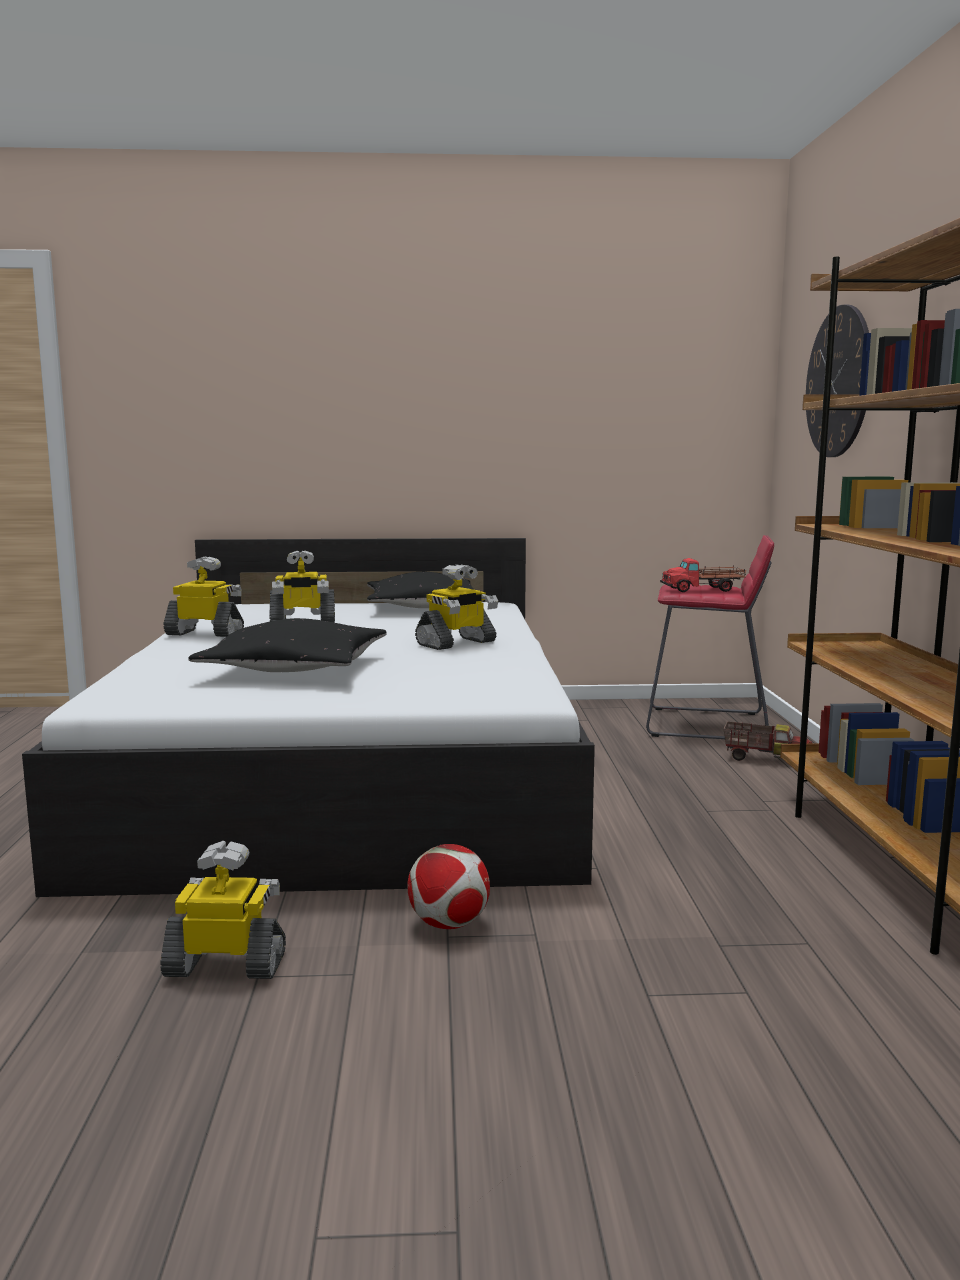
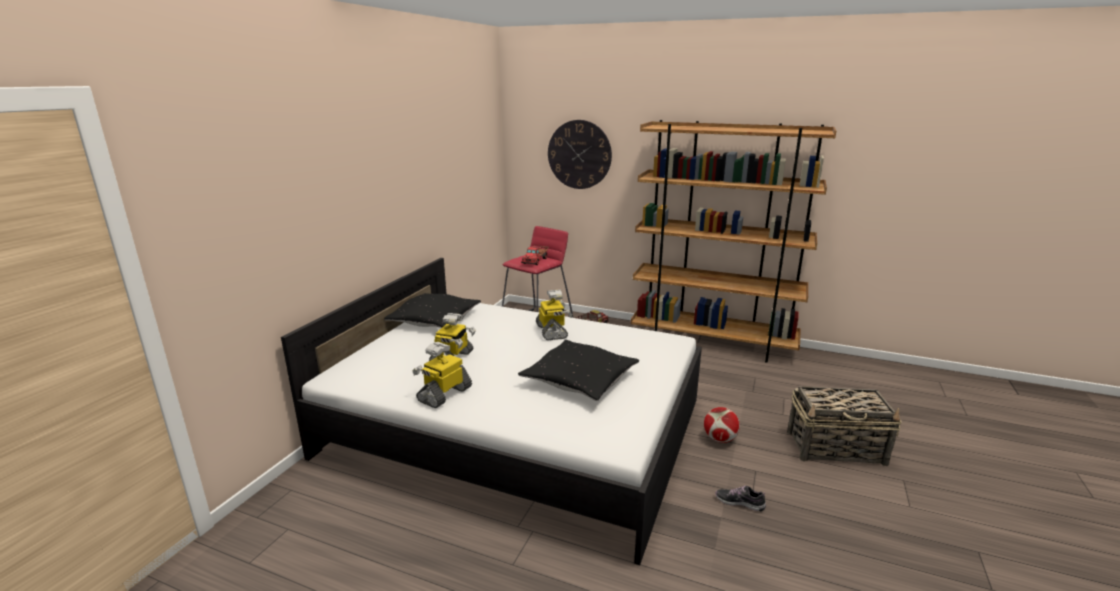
camera: 65 degrees left, 10 degrees up
(227, 964) = (739, 502): toy robot -> shoe
(546, 1090) = (836, 448): none -> basket

